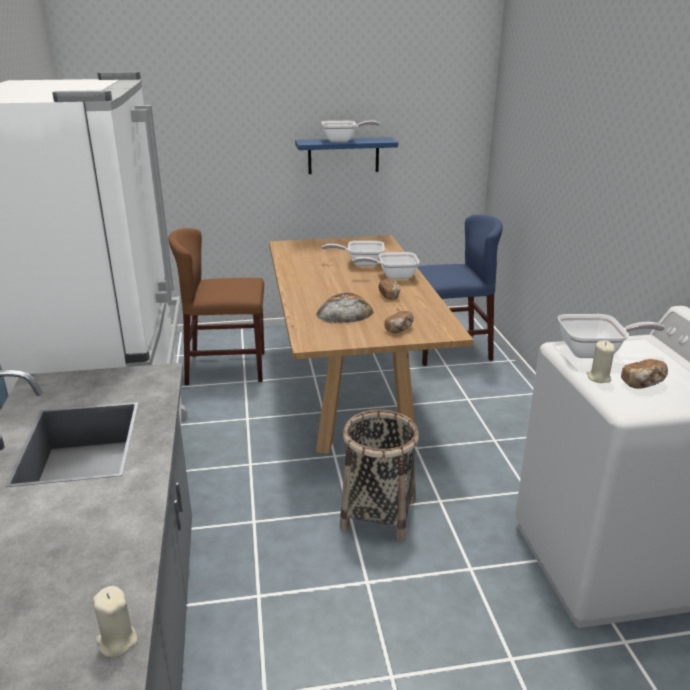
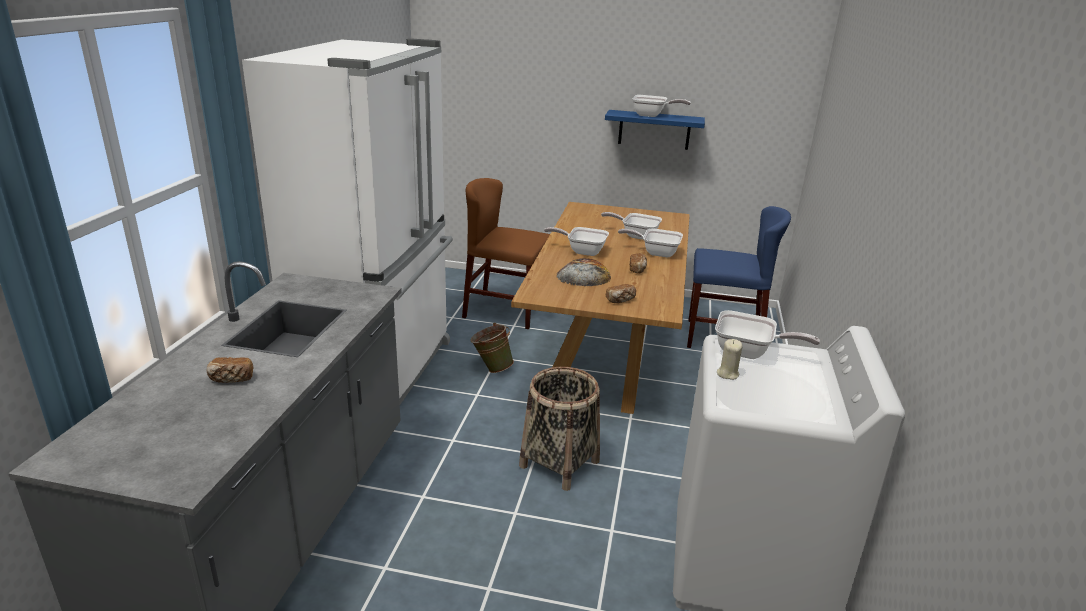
camera: 20 degrees right, 0 degrees up
(117, 641) = (218, 455): beige candle -> none
(248, 431) = (491, 368): none -> green bucket
(322, 287) = (582, 251): none -> frying pan
(643, 383) = (766, 388): bread -> bread (231, 379)

